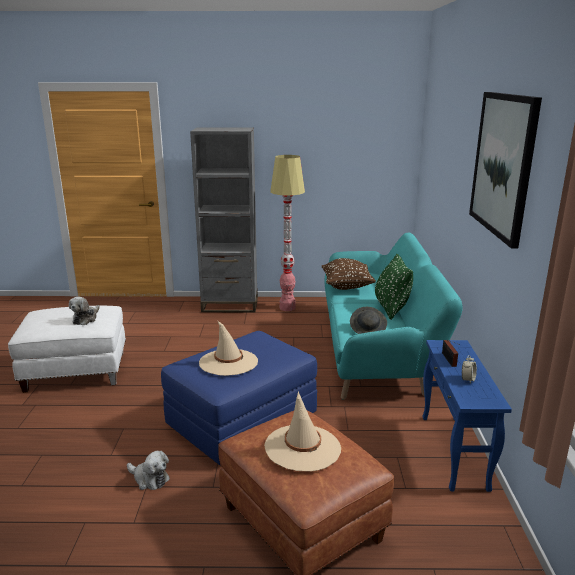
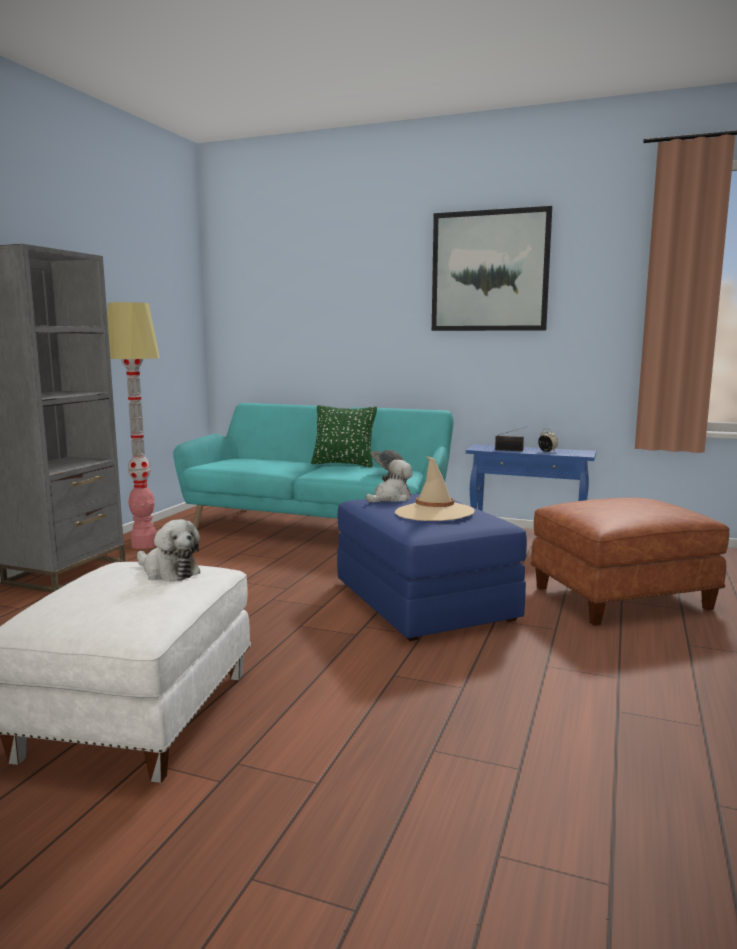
camera: 70 degrees left, 10 degrees down
(149, 479) = (530, 663): plush toy -> plush toy (391, 498)
(302, 448) = (630, 505): beige hat -> none
(347, 286) = (261, 466): brown pillow -> none

